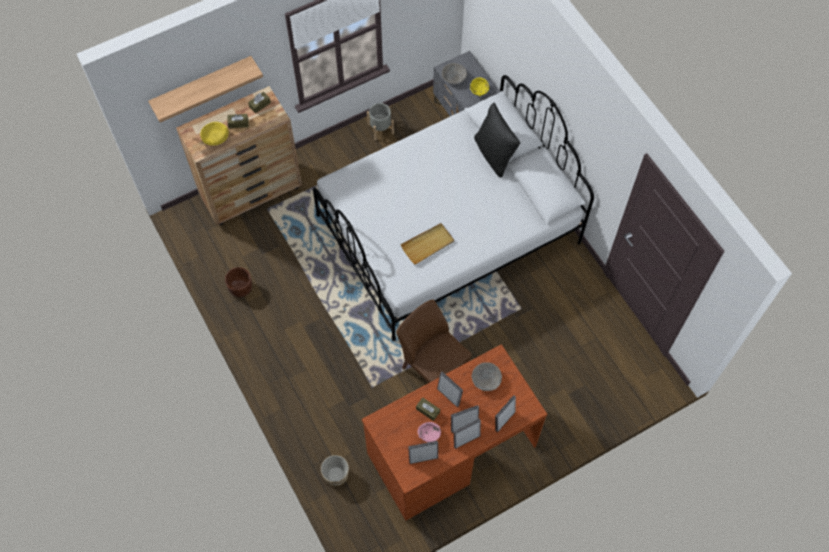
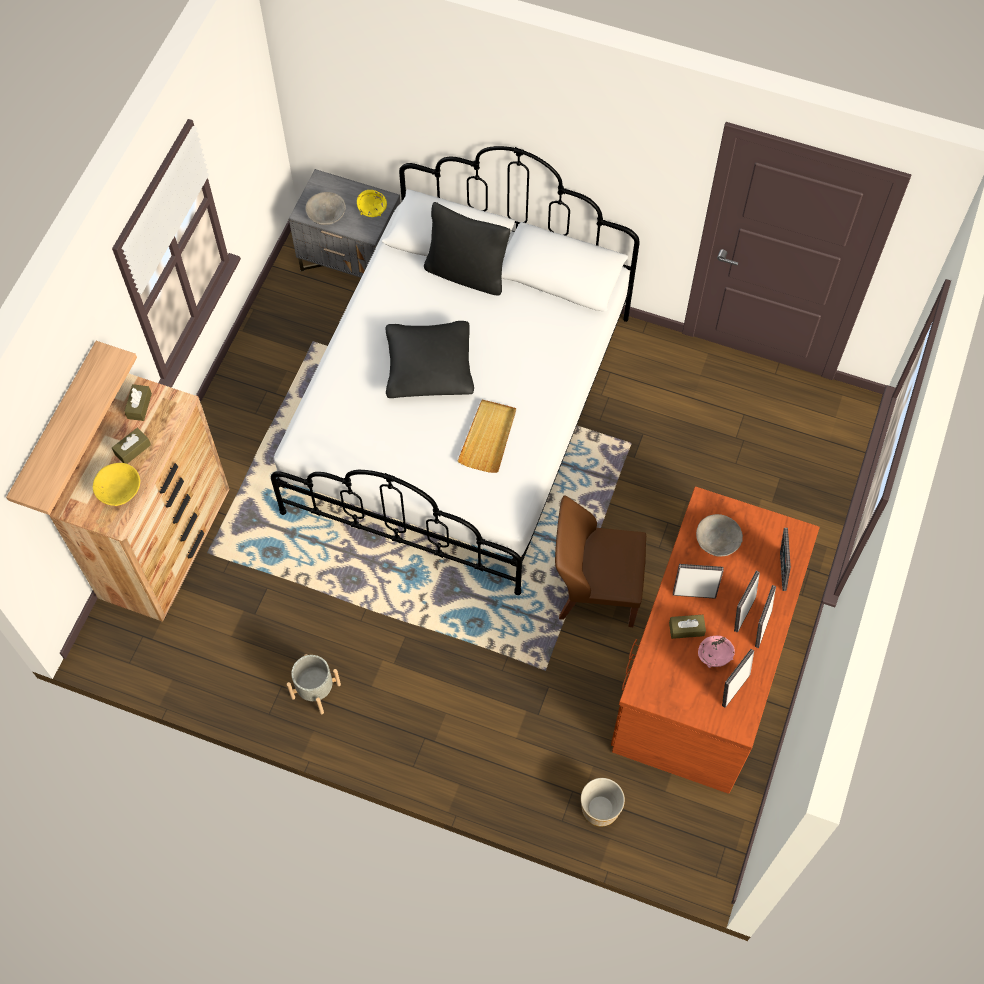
camera: 40 degrees left, 0 degrees up
(241, 288) = (267, 678): brown planter -> none
(380, 129) = (263, 350): grey planter -> grey planter (315, 691)
(431, 189) = (429, 367): none -> black pillow

